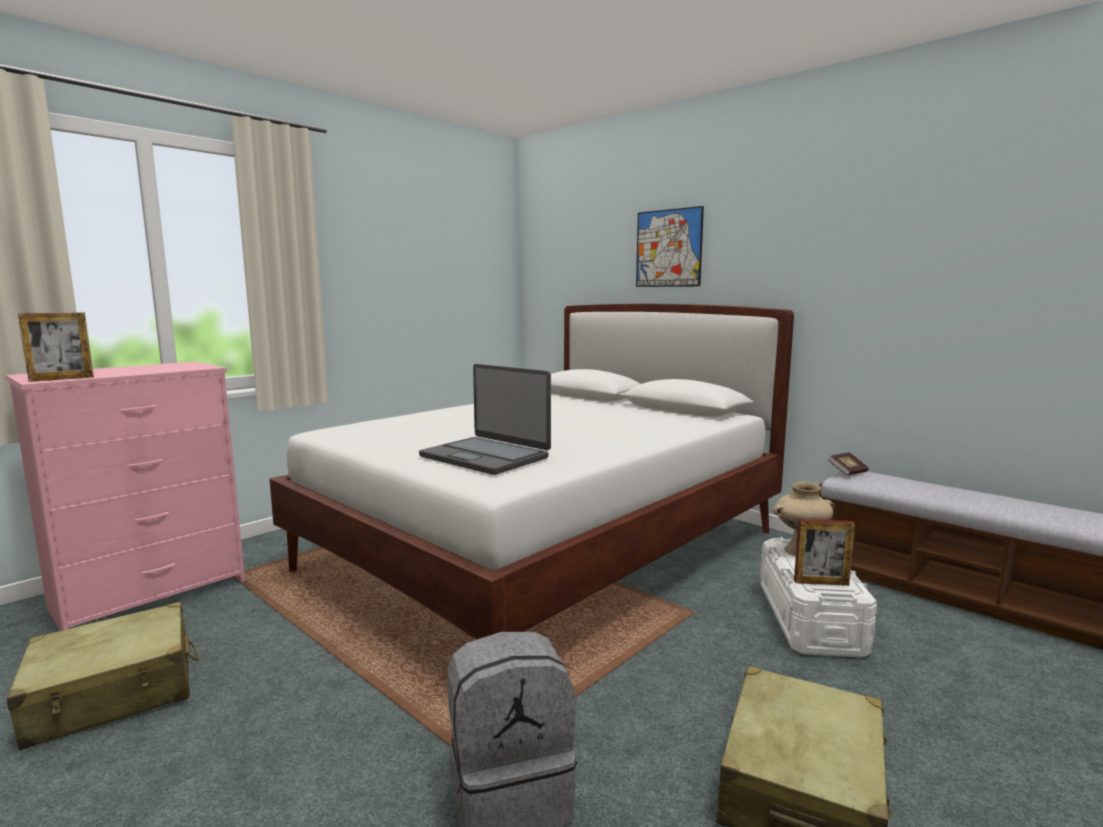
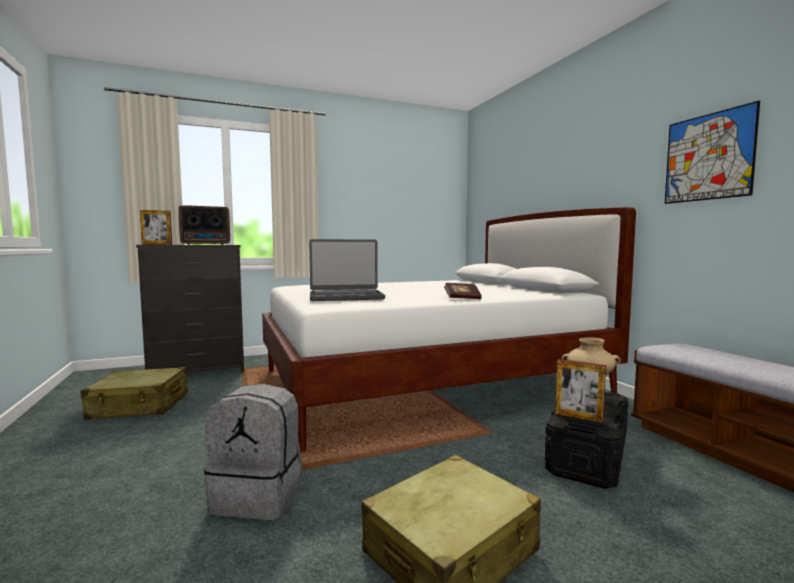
camera: 25 degrees right, 5 degrees down
(149, 368) = (206, 244): none -> radio
(152, 594) = (199, 371): pink dresser -> black dresser
(485, 457) = (346, 297): laptop -> laptop turned 75 degrees counterclockwise
(668, 248) = (551, 171): picture -> picture (708, 157)
(809, 618) = (588, 455): white storage box -> black storage box
(847, 472) = (670, 343): book -> book (462, 298)

